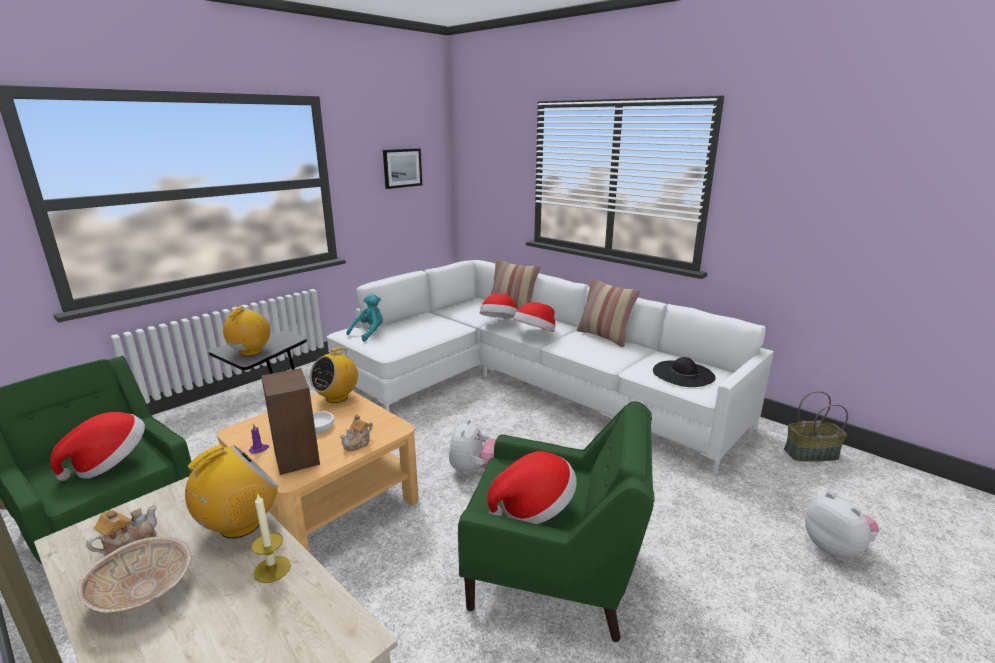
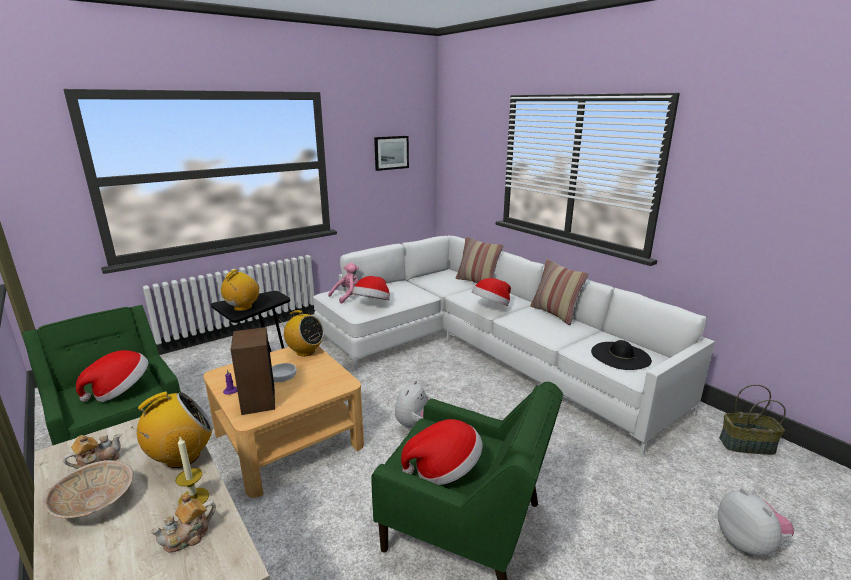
camera: 10 degrees right, 0 degrees up
(337, 397) = (305, 351): radio -> radio turned 105 degrees counterclockwise
(358, 444) = (310, 394): teapot -> teapot (188, 536)
(369, 333) = (347, 296): turquoise plush toy -> pink plush toy
(499, 323) = (462, 294): hat -> hat (372, 304)

